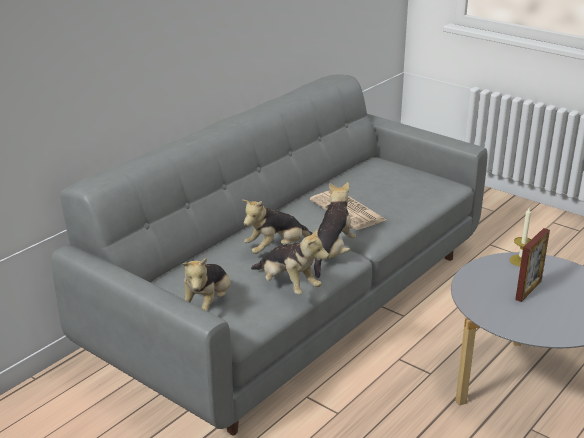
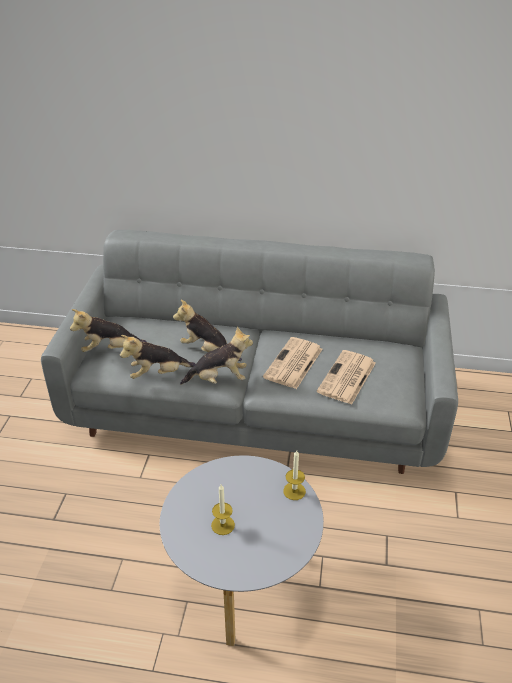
camera: 60 degrees right, 10 degrees up
(288, 285) = (158, 374): plush toy -> plush toy turned 60 degrees clockwise
(394, 194) = (347, 378): none -> newspaper
(528, 290) = (245, 509): picture frame -> none
(542, 307) = (223, 525): none -> candle

